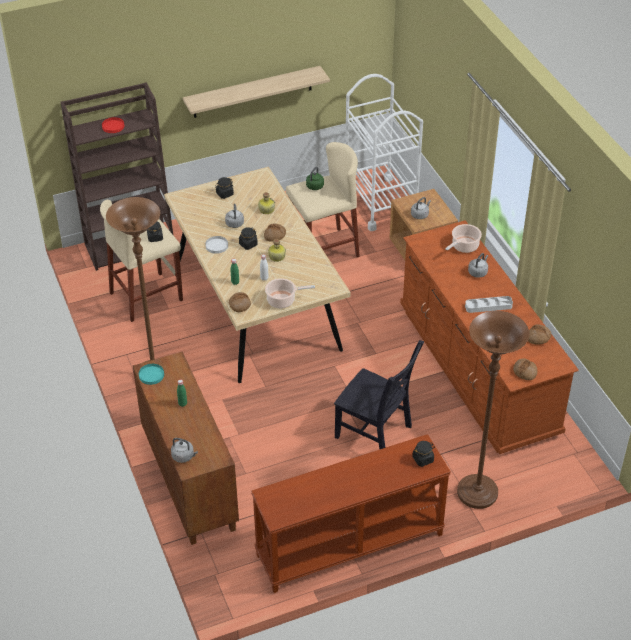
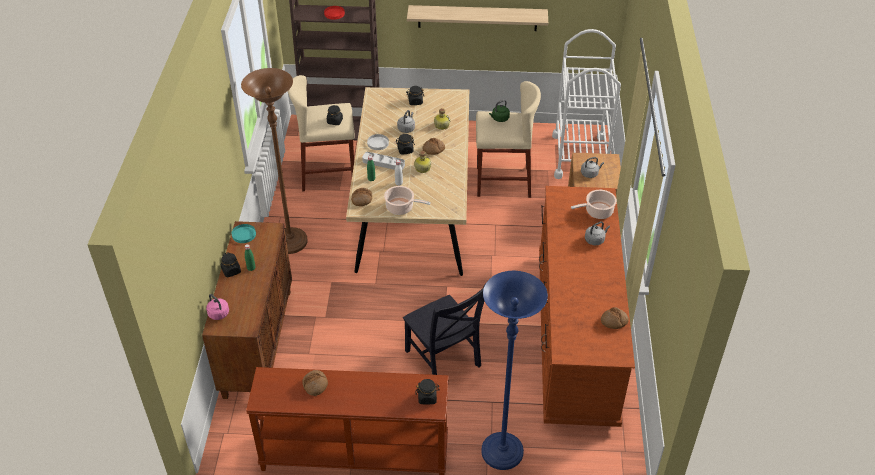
camera: 25 degrees right, 0 degrees up
(165, 413) = (231, 271): none -> black jar
(184, 456) = (219, 314): grey kettle -> pink kettle
(477, 493) = (502, 453): brown floor lamp -> blue floor lamp
(488, 306) = (584, 275): grey tray -> grey tray (383, 163)
(525, 372) = (578, 350): bread -> bread (315, 385)

